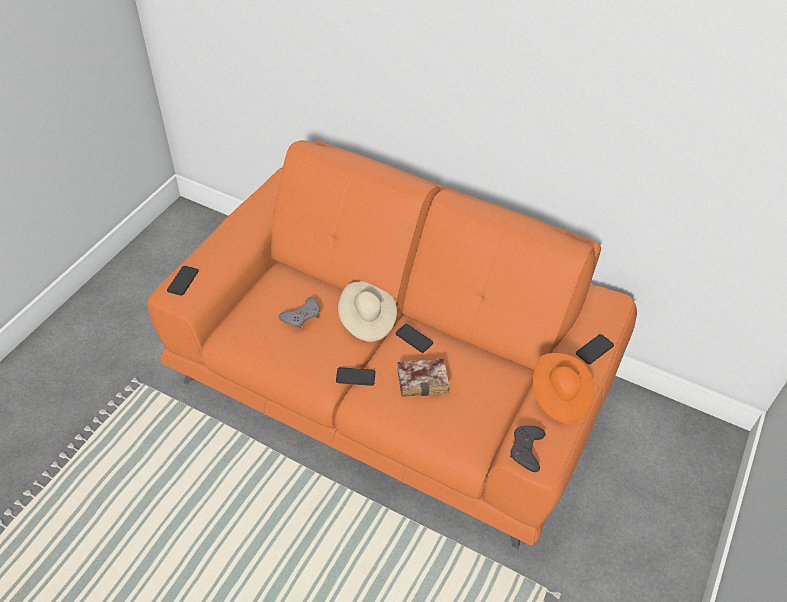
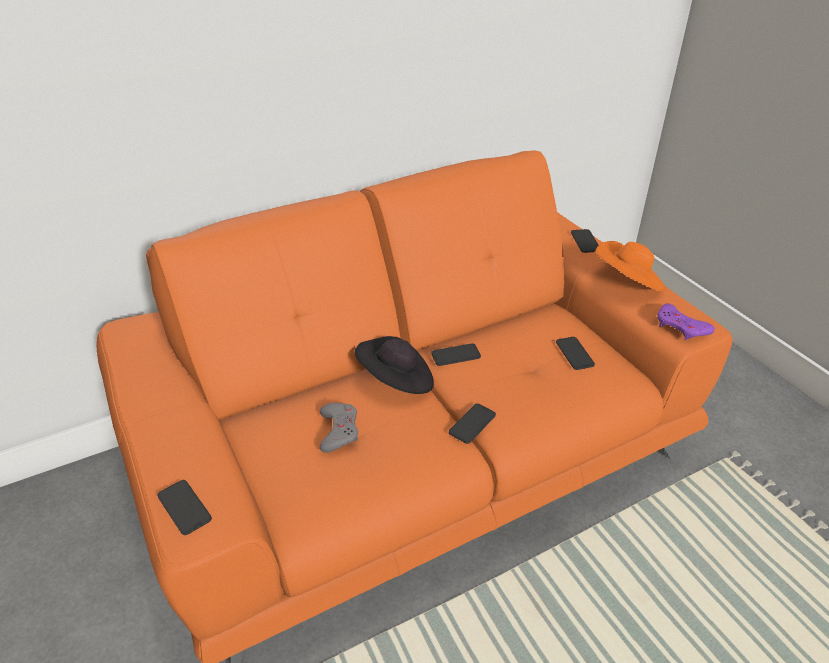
camera: 55 degrees left, 10 degrees down
(366, 320) = (396, 380): beige hat -> black hat
(424, 379) = (516, 372): book -> none
(473, 404) = (574, 353): none -> phone
(526, 449) = (681, 327): grey game controller -> purple game controller

